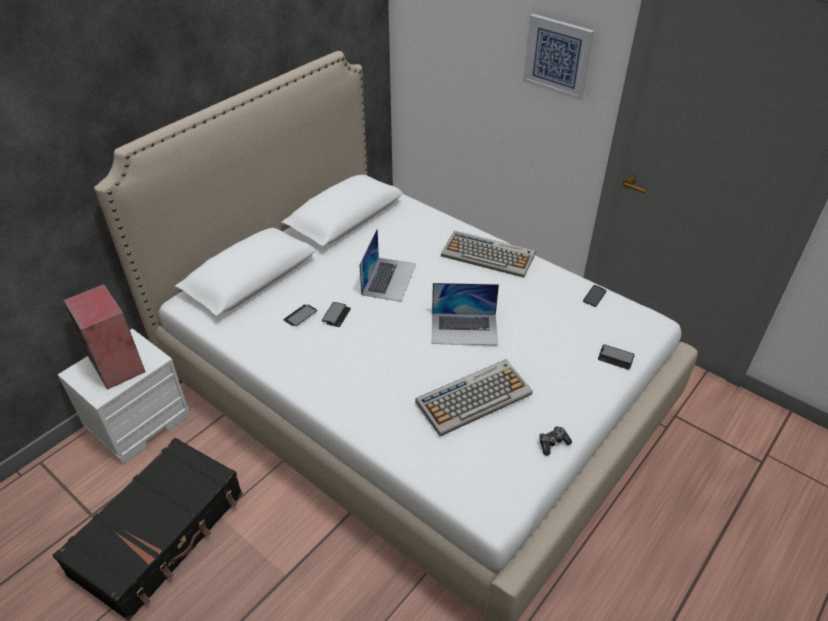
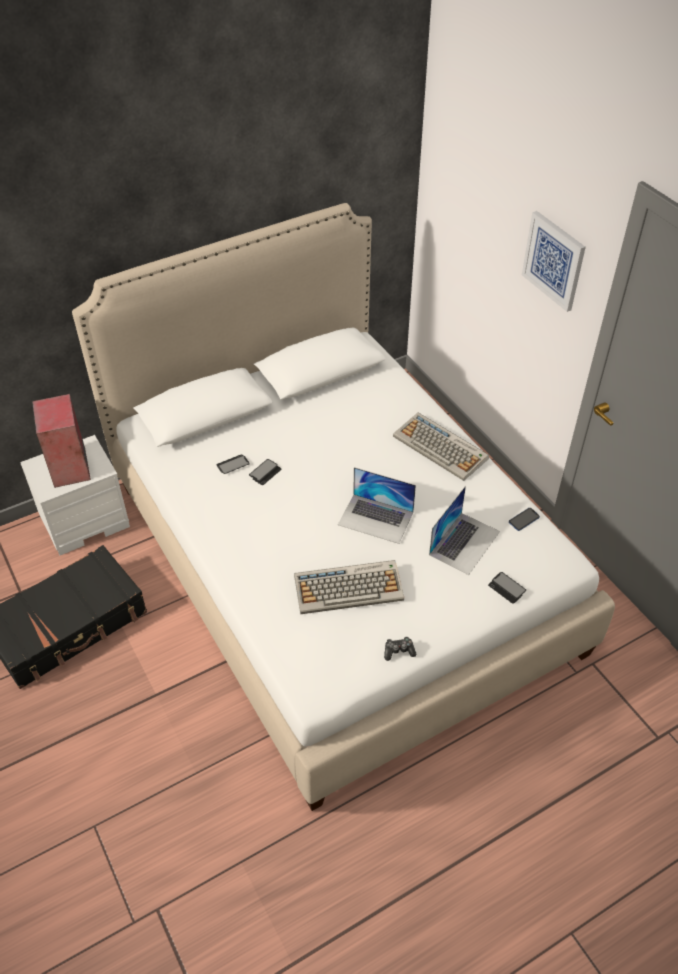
camera: 20 degrees right, 5 degrees up
(389, 278) = (331, 448): laptop -> laptop (464, 543)

